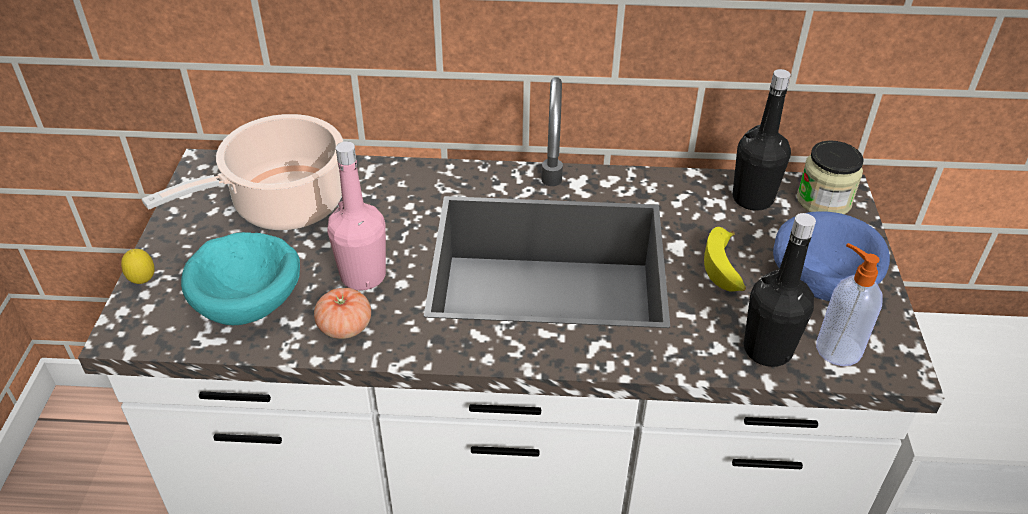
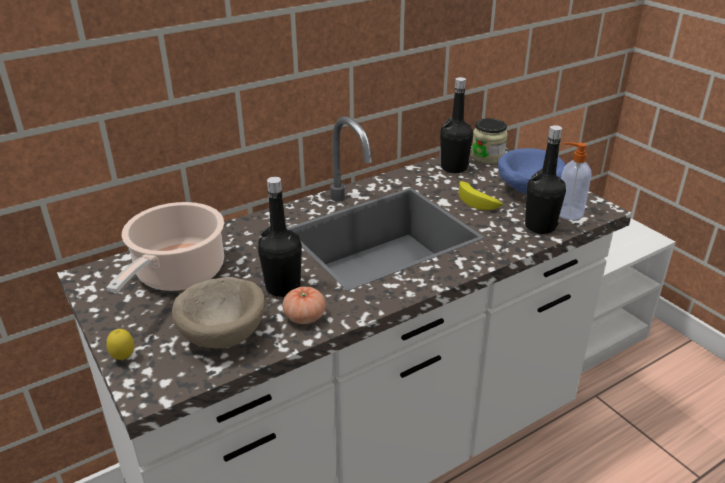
camera: 35 degrees left, 10 degrees down
(251, 303) = (224, 333): turquoise bowl -> beige bowl
(363, 276) = (283, 287): pink bottle -> black bottle

